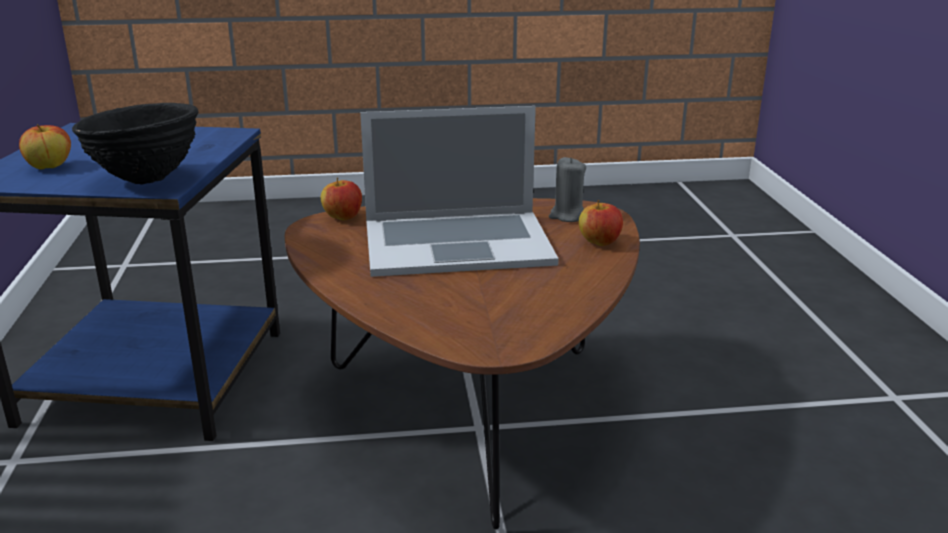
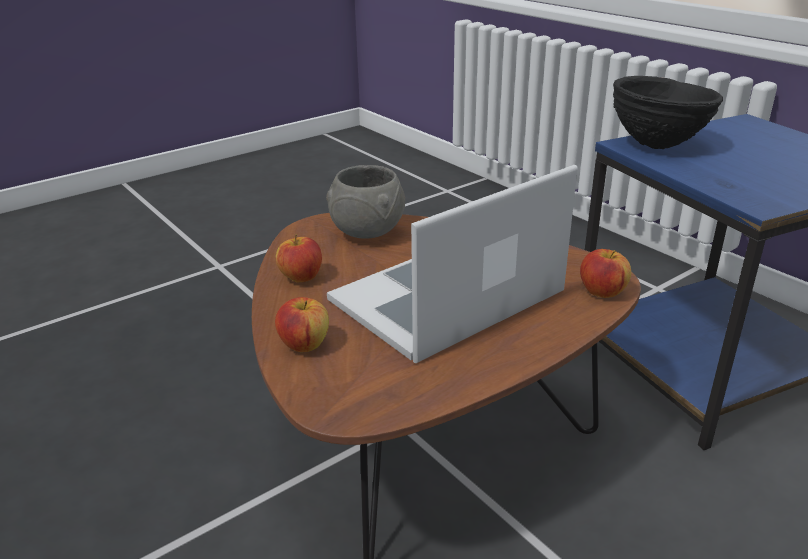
camera: 150 degrees right, 5 degrees up
(50, 167) = (754, 138): apple -> apple (301, 277)
(453, 316) = (368, 233): none -> grey bowl
(567, 216) = (372, 381): grey candle -> none

